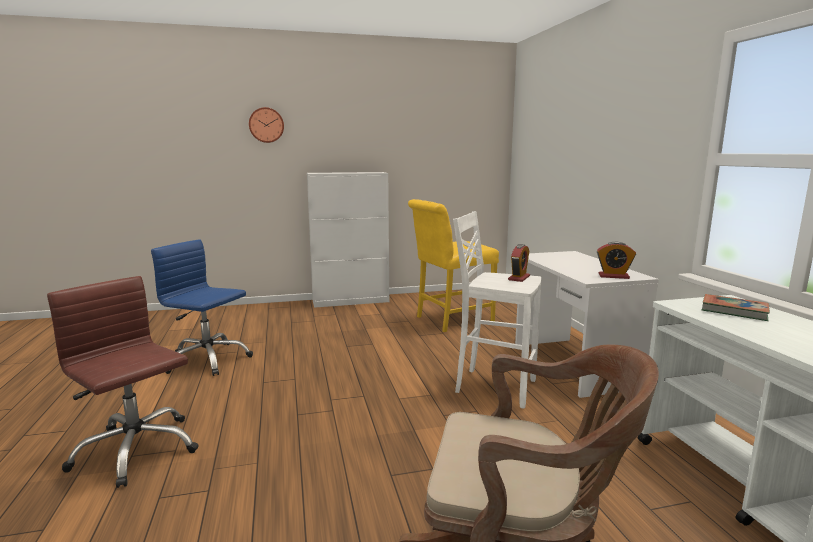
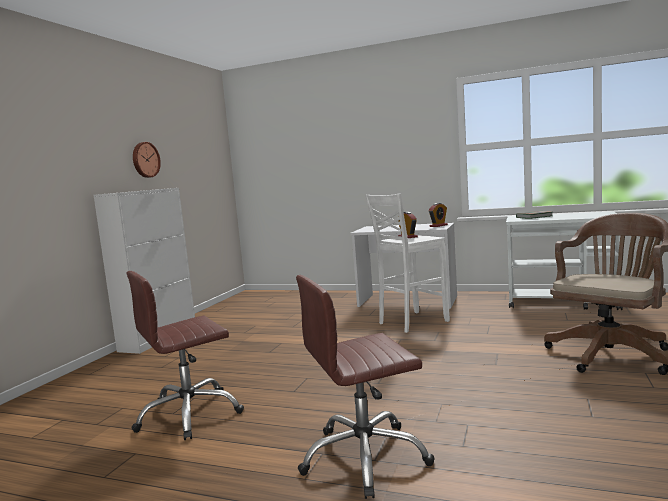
camera: 55 degrees left, 5 degrees down
(207, 360) = (189, 414): blue office chair -> brown office chair
(266, 125) = (41, 136): wall clock -> wall clock (145, 160)
(450, 320) = (280, 314): yellow chair -> none

